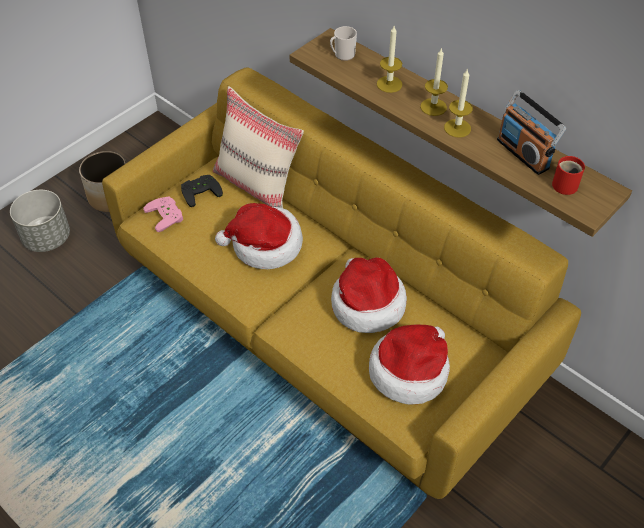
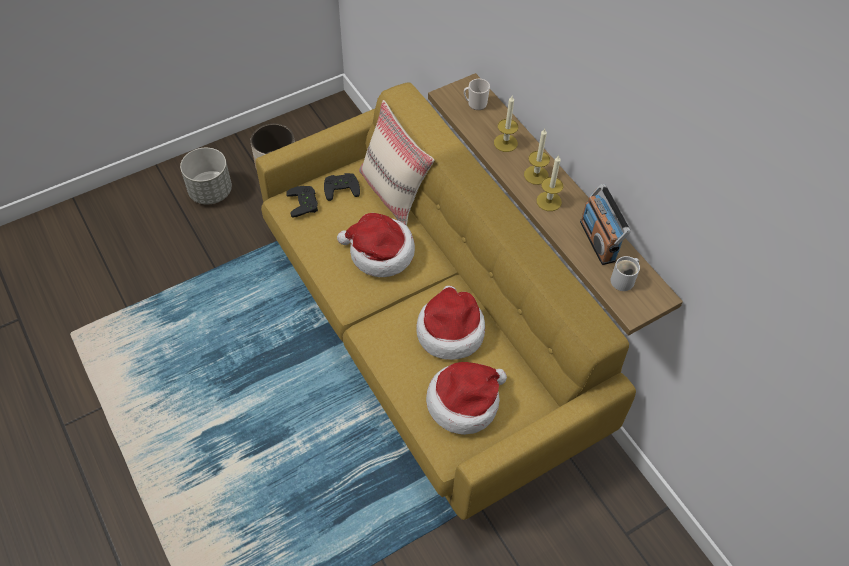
camera: 15 degrees right, 5 degrees up
(167, 215) = (305, 203): pink game controller -> black game controller
(566, 184) = (624, 280): red mug -> white mug

